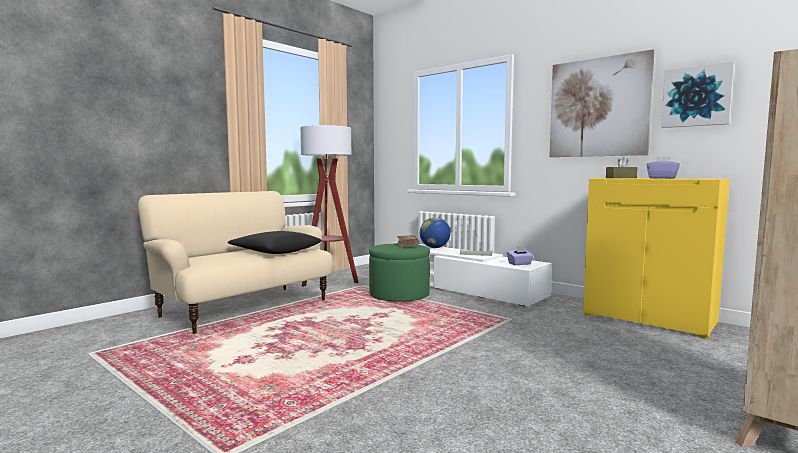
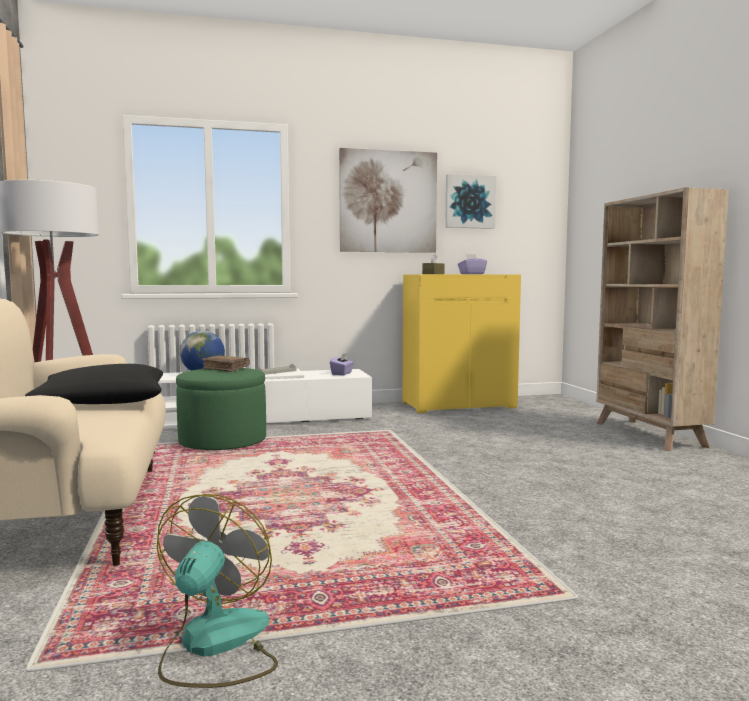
camera: 55 degrees left, 0 degrees up
(117, 376) = (215, 646): none -> fan

